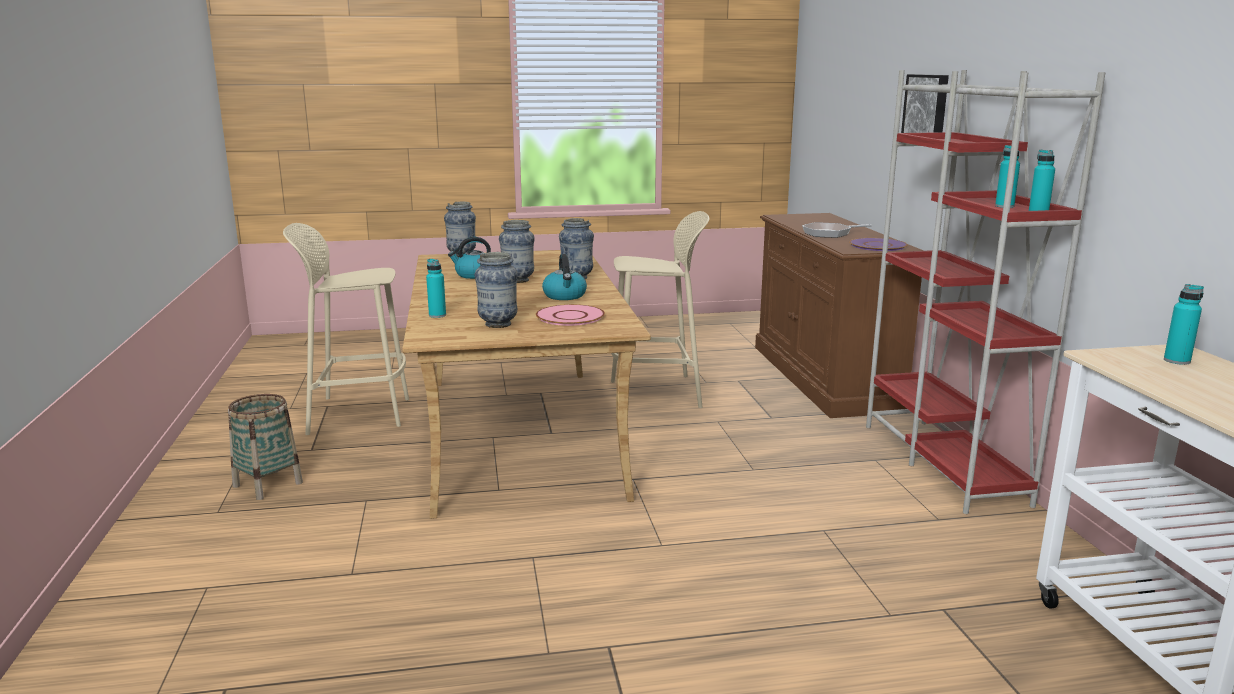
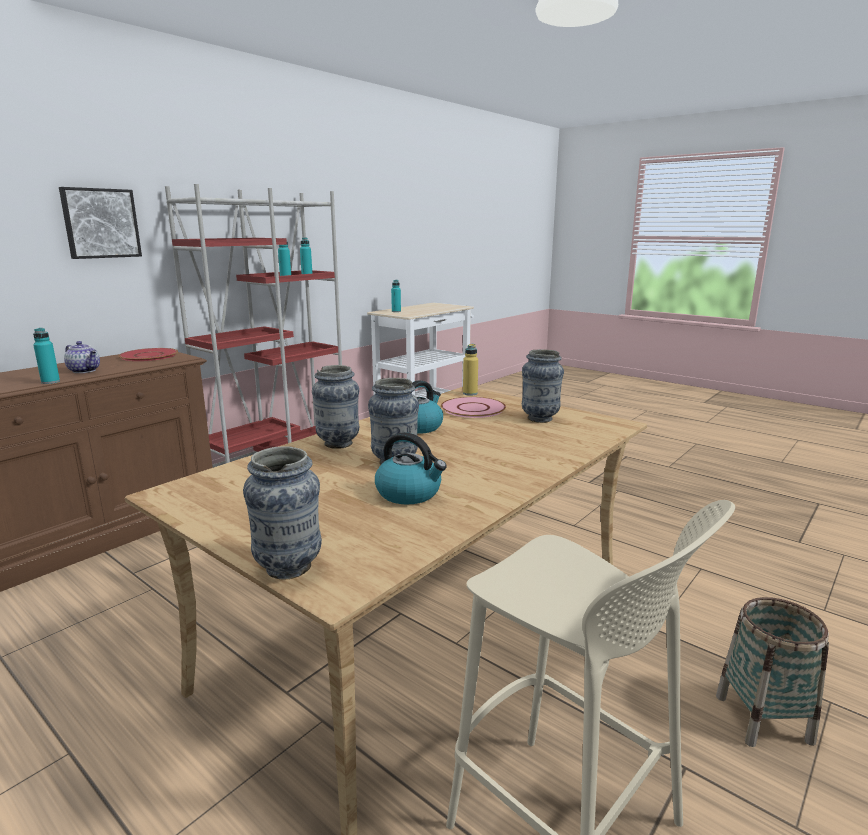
camera: 130 degrees left, 0 degrees up
(437, 315) = (572, 443): turquoise bottle -> turquoise bottle (50, 382)
(616, 328) = (470, 393): none -> yellow bottle
(657, 392) = (214, 604): beige stool -> none
(830, 233) = (85, 371): frying pan -> teapot
(878, 245) = (148, 355): purple plate -> red plate

